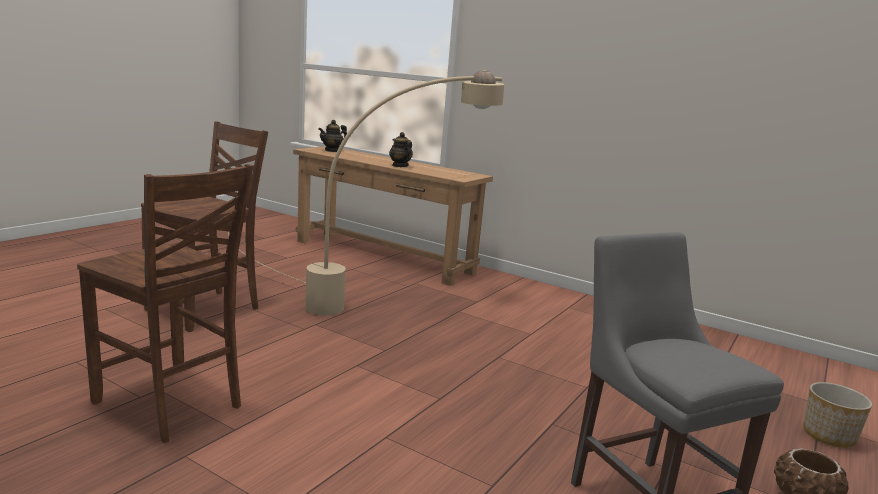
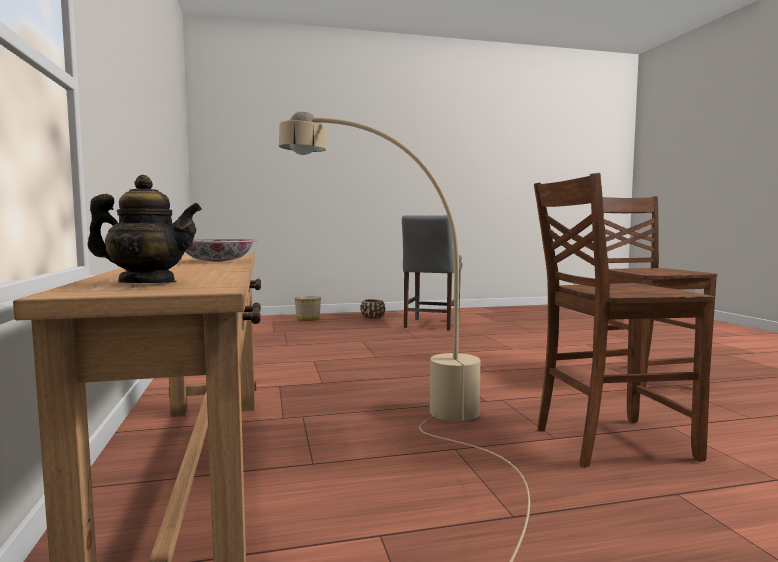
camera: 135 degrees left, 10 degrees down
(400, 166) = (218, 261): teapot -> bowl

